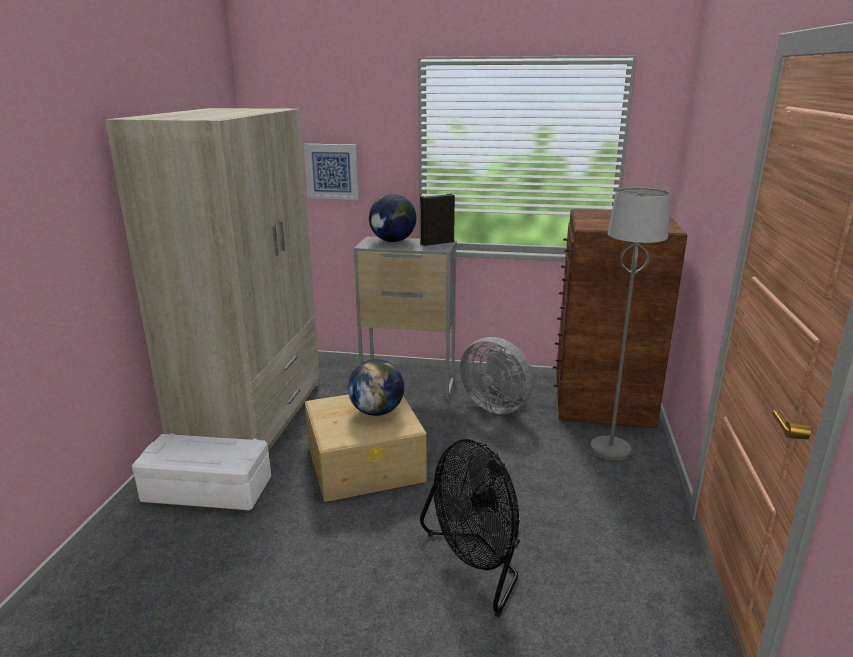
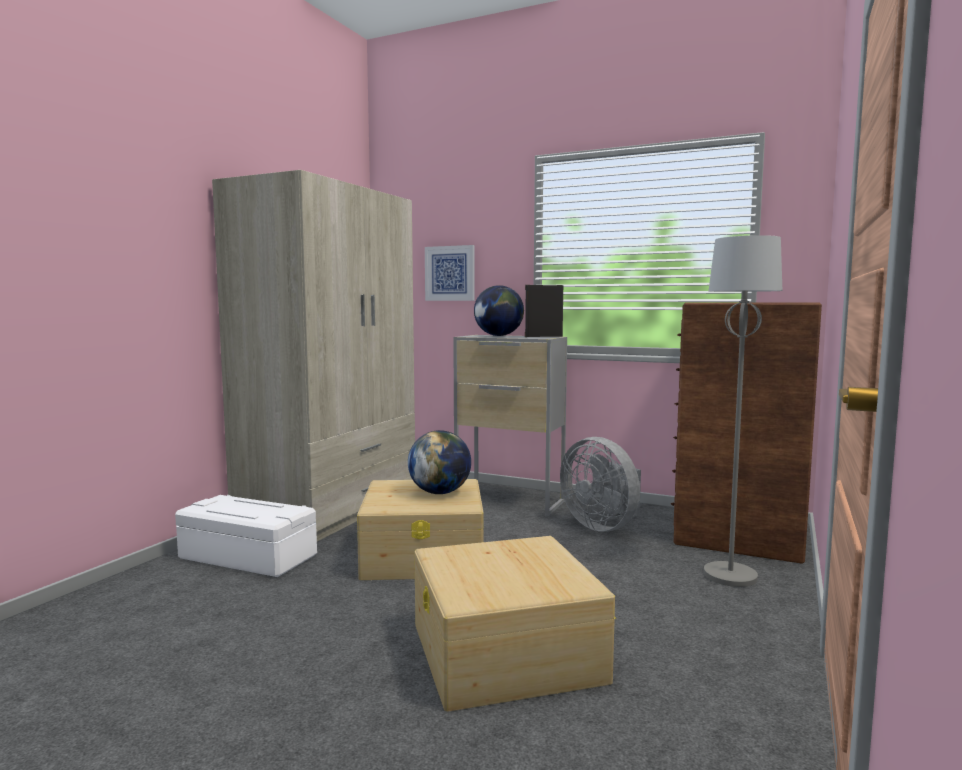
camera: 15 degrees right, 15 degrees down
(479, 559) = (506, 652): black fan -> beige storage box

